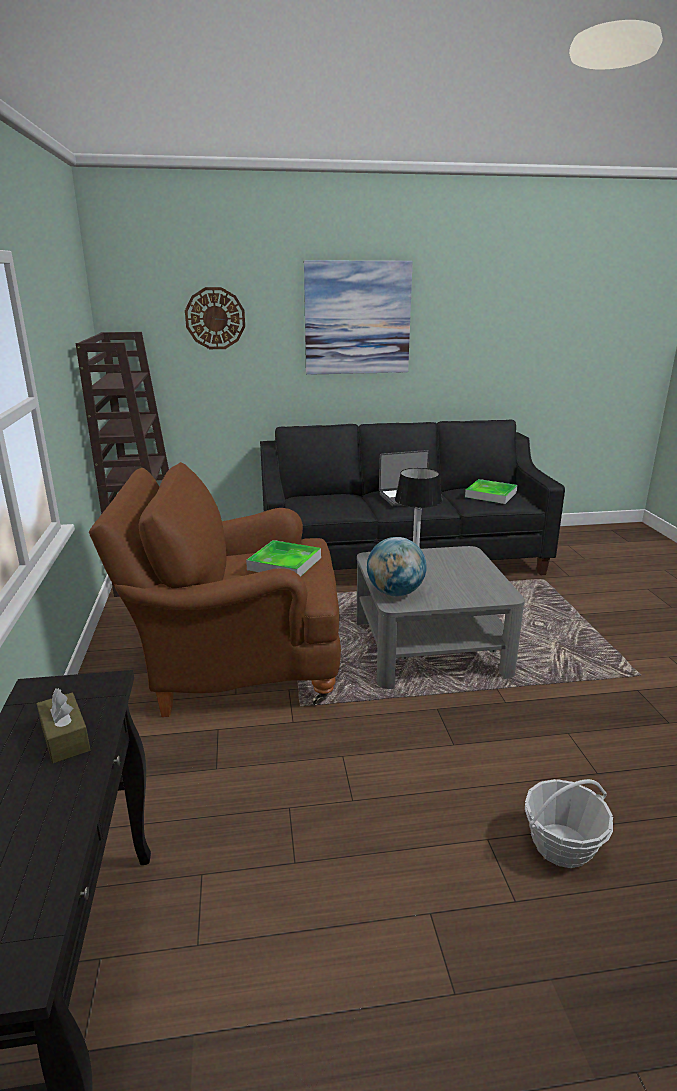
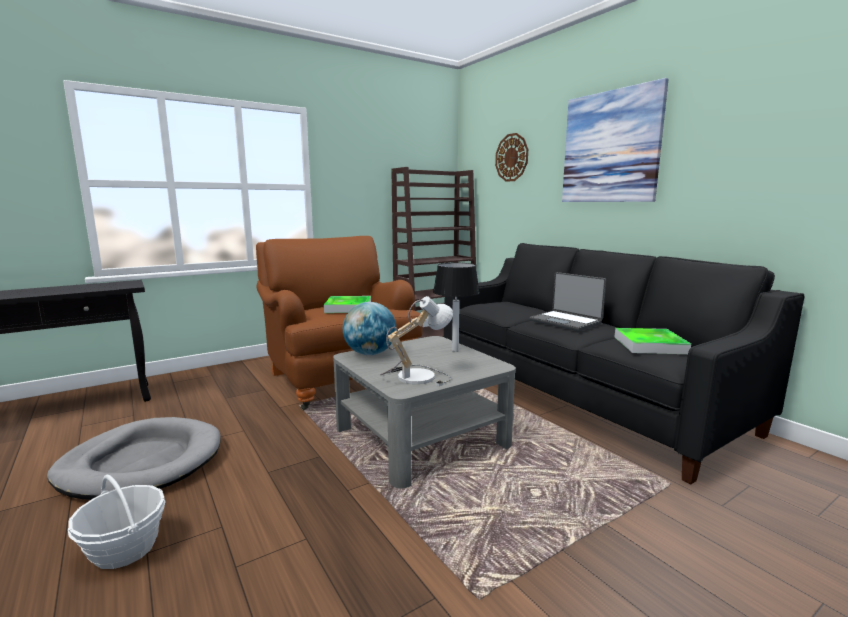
camera: 65 degrees right, 10 degrees down
(65, 738) = (83, 288): brown tissue box -> none
(383, 848) = (142, 463): none -> grey dog bed
(473, 584) = (415, 375): none -> table lamp

